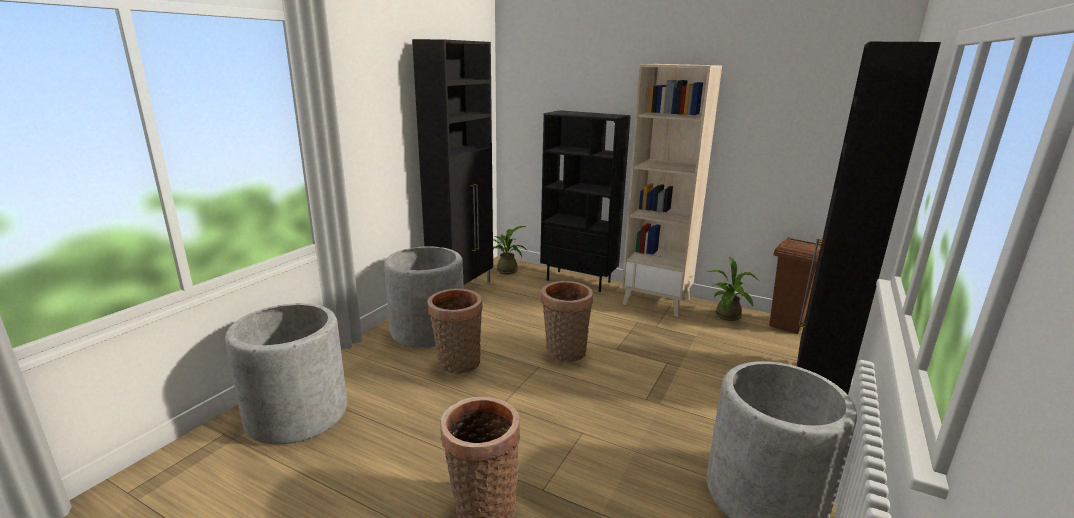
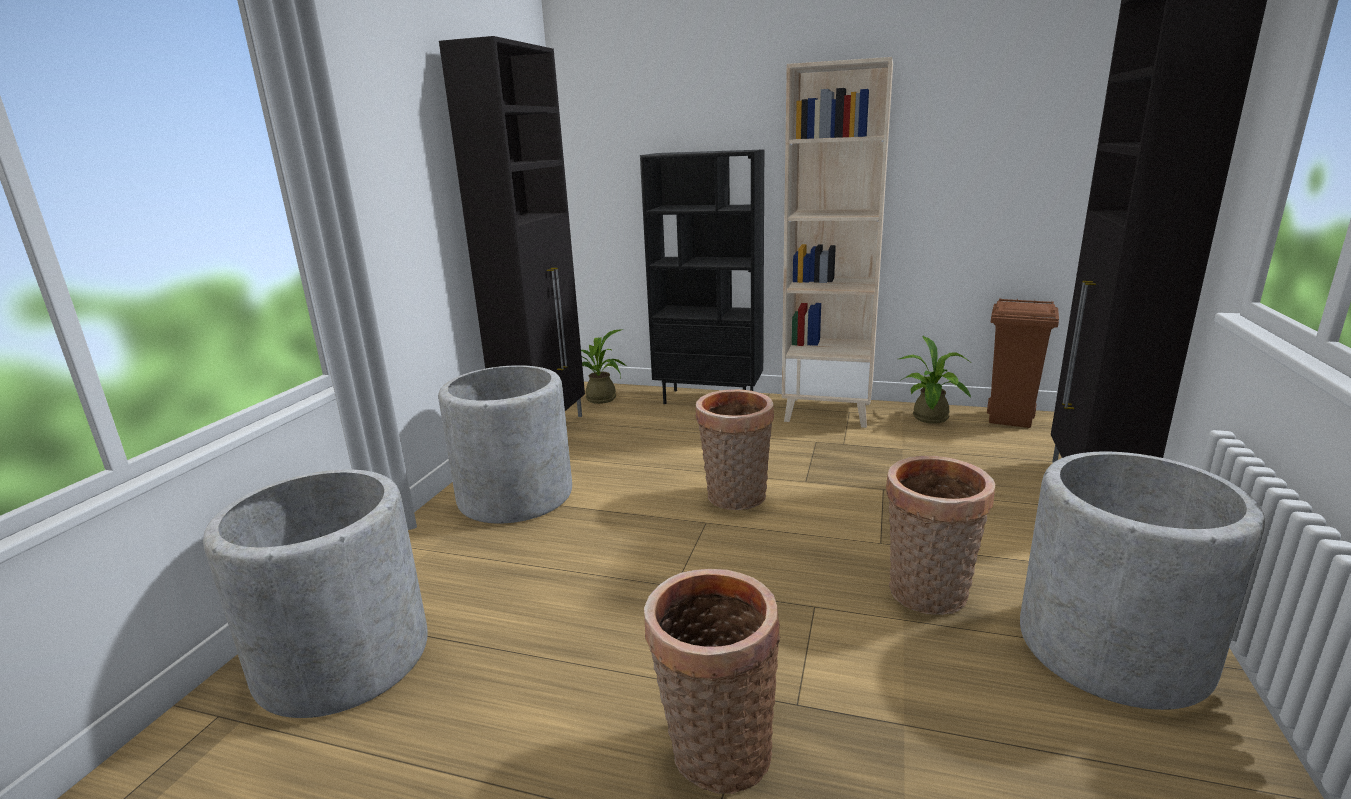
camera: 10 degrees left, 0 degrees up
(457, 364) = (582, 538): basket -> basket (927, 596)

